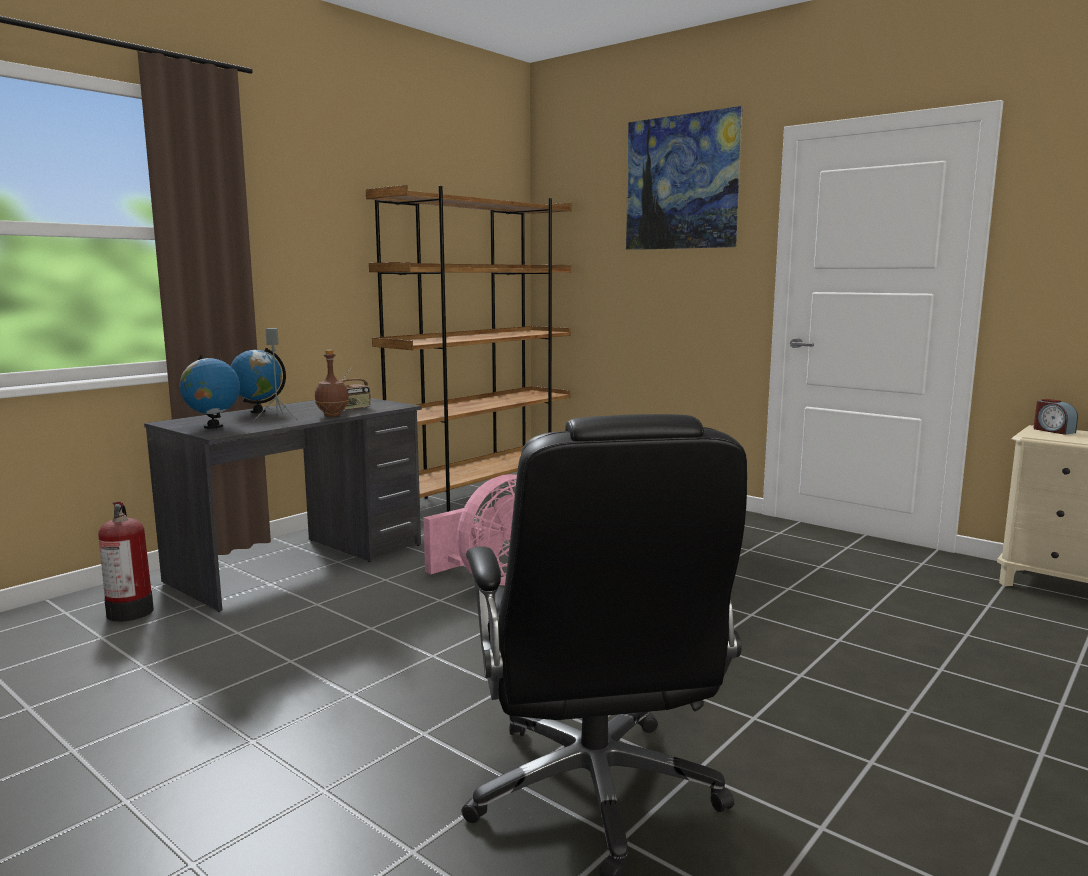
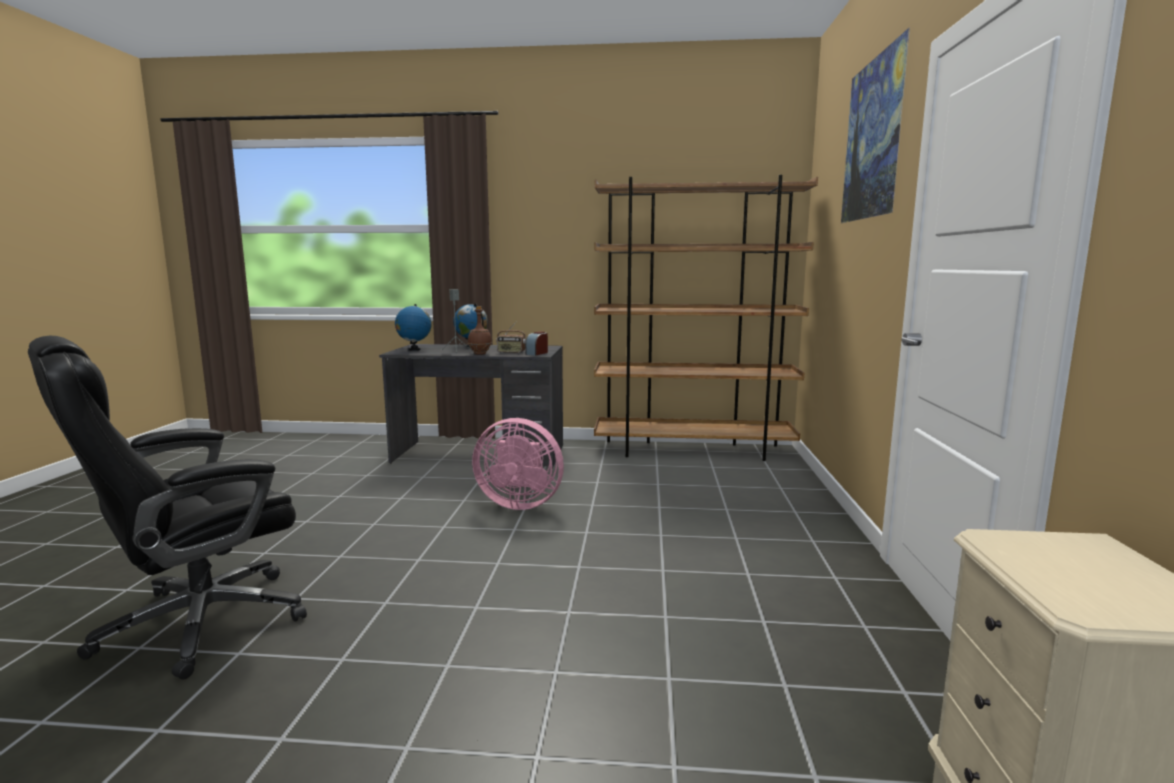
camera: 55 degrees right, 0 degrees up
(130, 611) = (374, 450): fire extinguisher -> none
(1053, 431) = (1090, 552): alarm clock -> alarm clock (537, 353)

